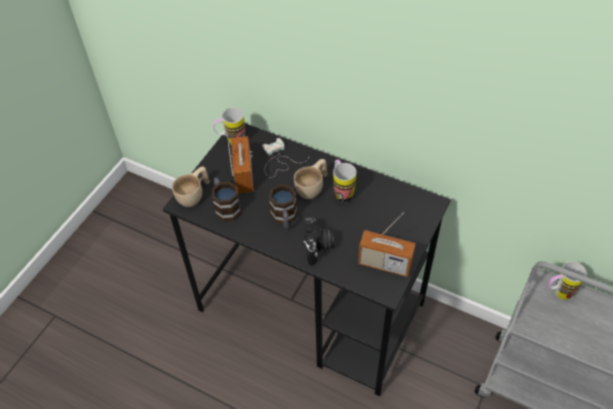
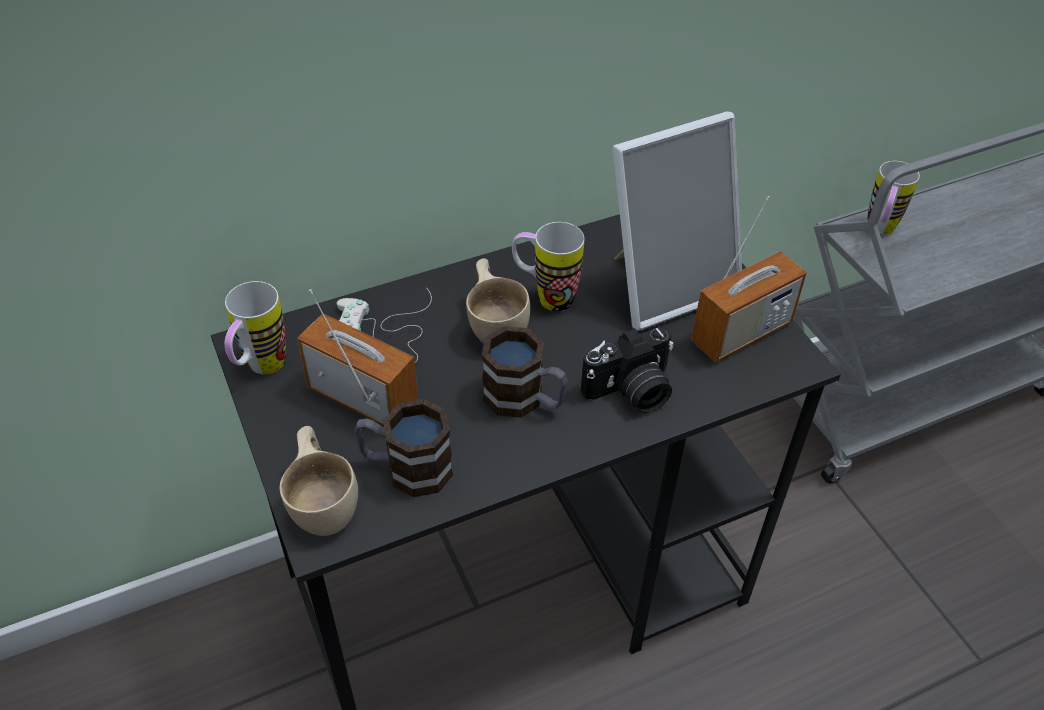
camera: 55 degrees left, 5 degrees down
(318, 246) = (631, 391): camera -> camera turned 120 degrees clockwise
(388, 224) = (666, 284): none -> picture frame

